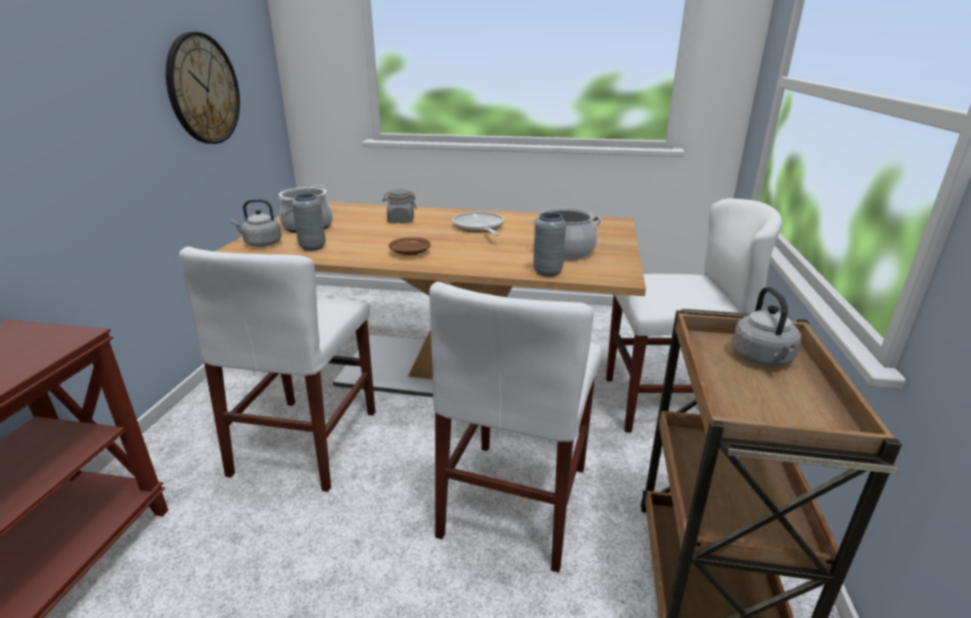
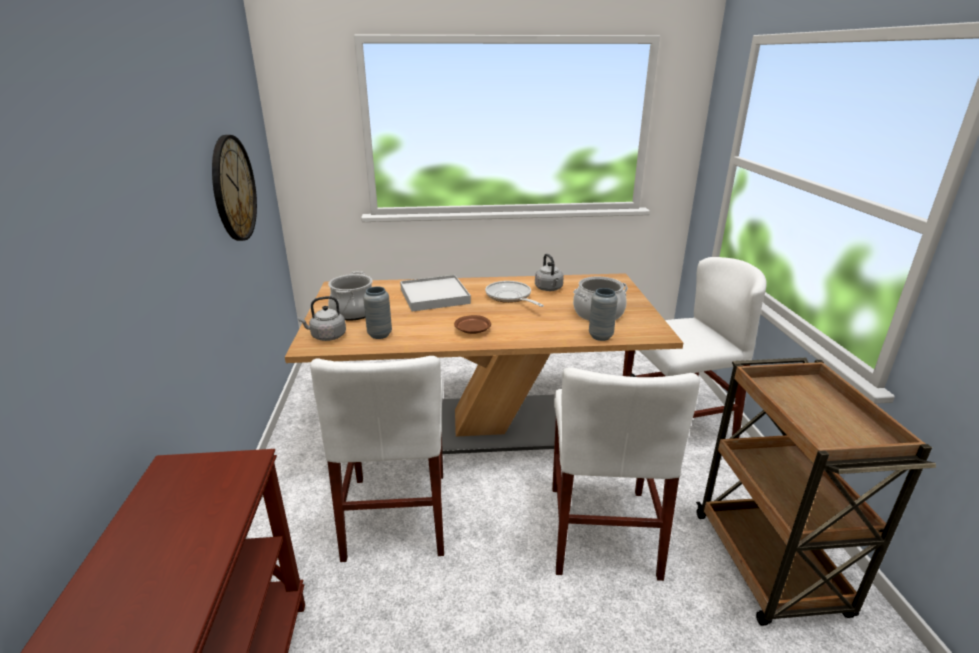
camera: 15 degrees left, 0 degrees up
(400, 220) = (434, 296): grey jar -> white tray
(763, 359) = (807, 395): grey kettle -> grey kettle (549, 289)

